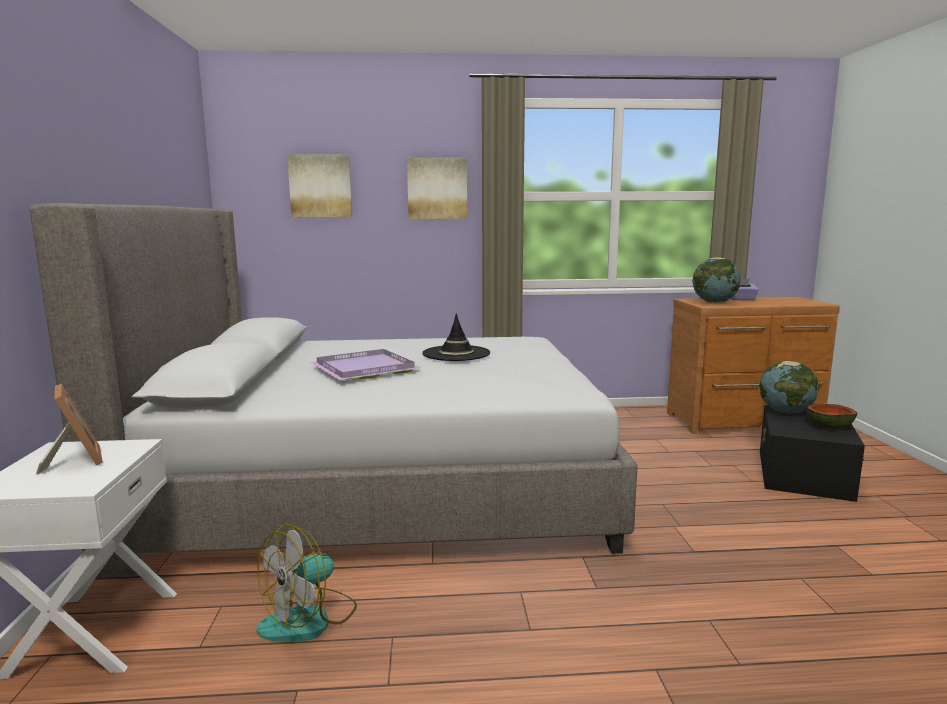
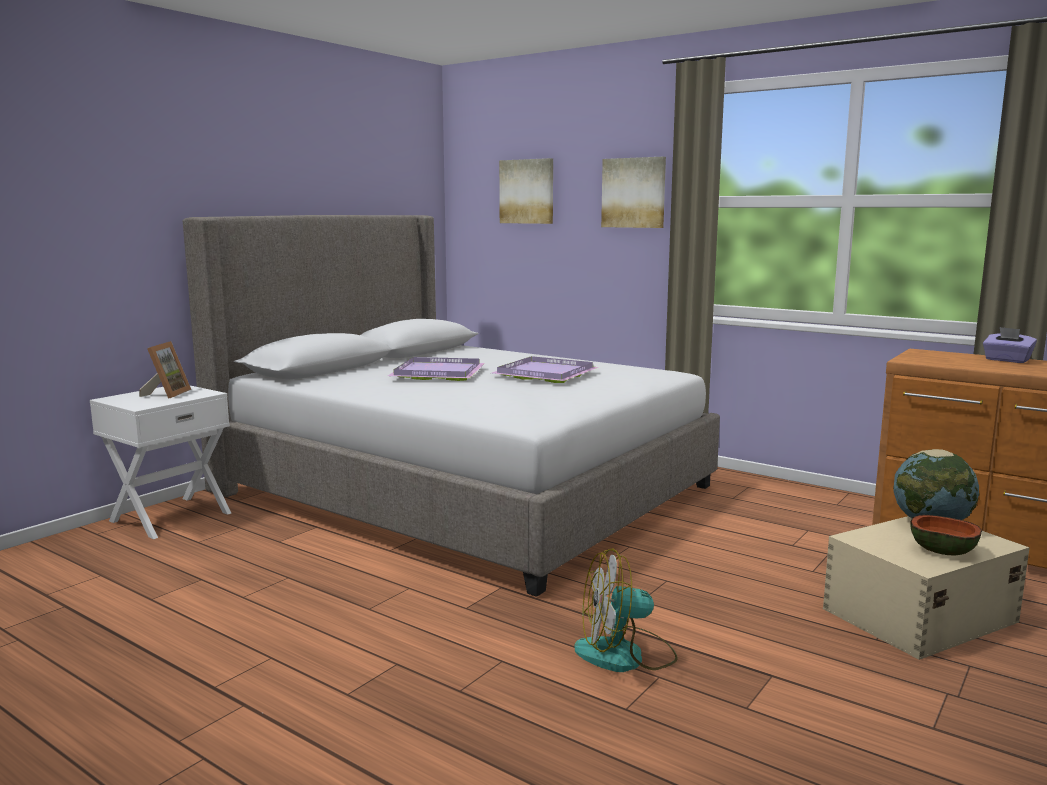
camera: 40 degrees right, 0 degrees up
(309, 619) = (266, 551): fan -> fan (625, 655)
(456, 354) = (546, 374): black hat -> purple tray
(714, 302) = (940, 358): globe -> none
(803, 474) = (917, 615): black storage box -> beige storage box

